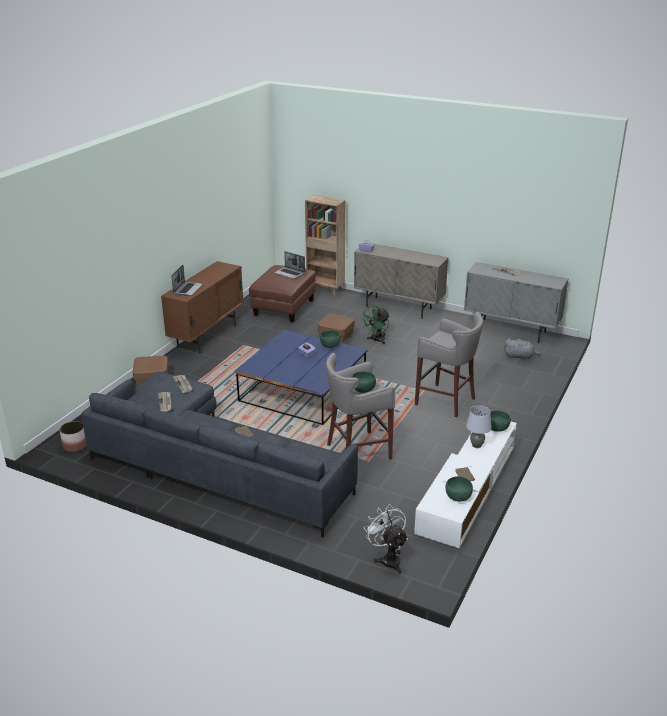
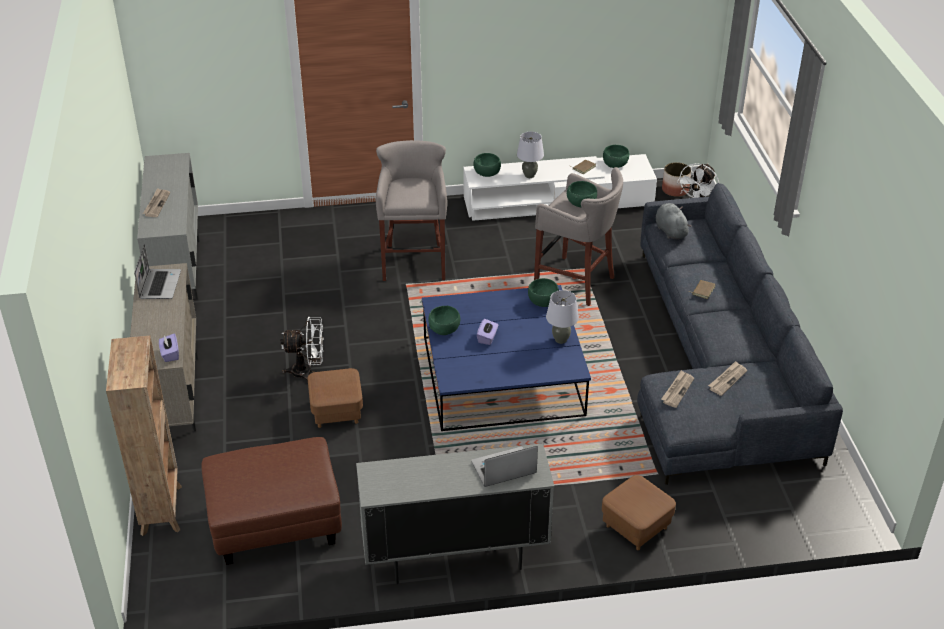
camera: 125 degrees left, 10 degrees up
(75, 446) = (827, 498): planter -> planter (675, 190)
(207, 336) = (454, 557): brown cabinet -> grey cabinet
(275, 374) = (561, 339): none -> grey table lamp
(290, 273) = (252, 469): laptop -> laptop (159, 285)
(314, 381) = (543, 302): none -> green bowl
(376, 340) = (307, 372): green fan -> white fan
(519, 356) = (251, 244): grey plush toy -> grey plush toy (670, 230)

